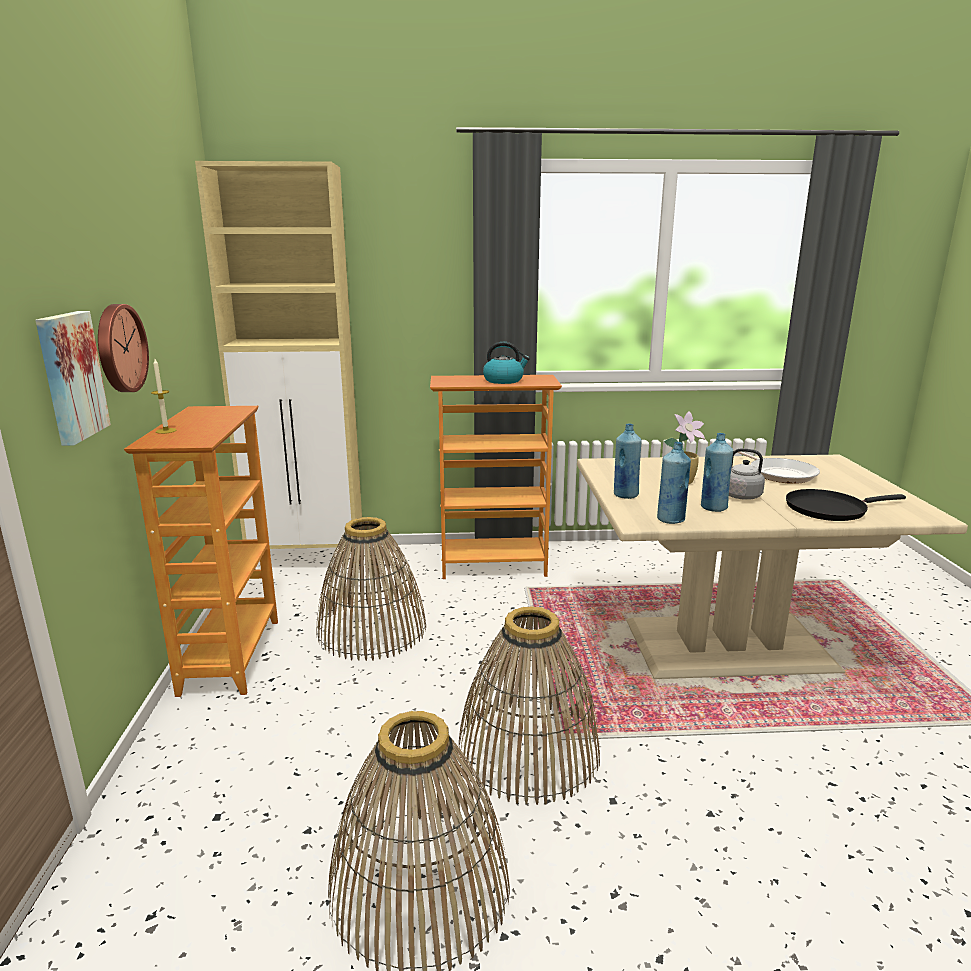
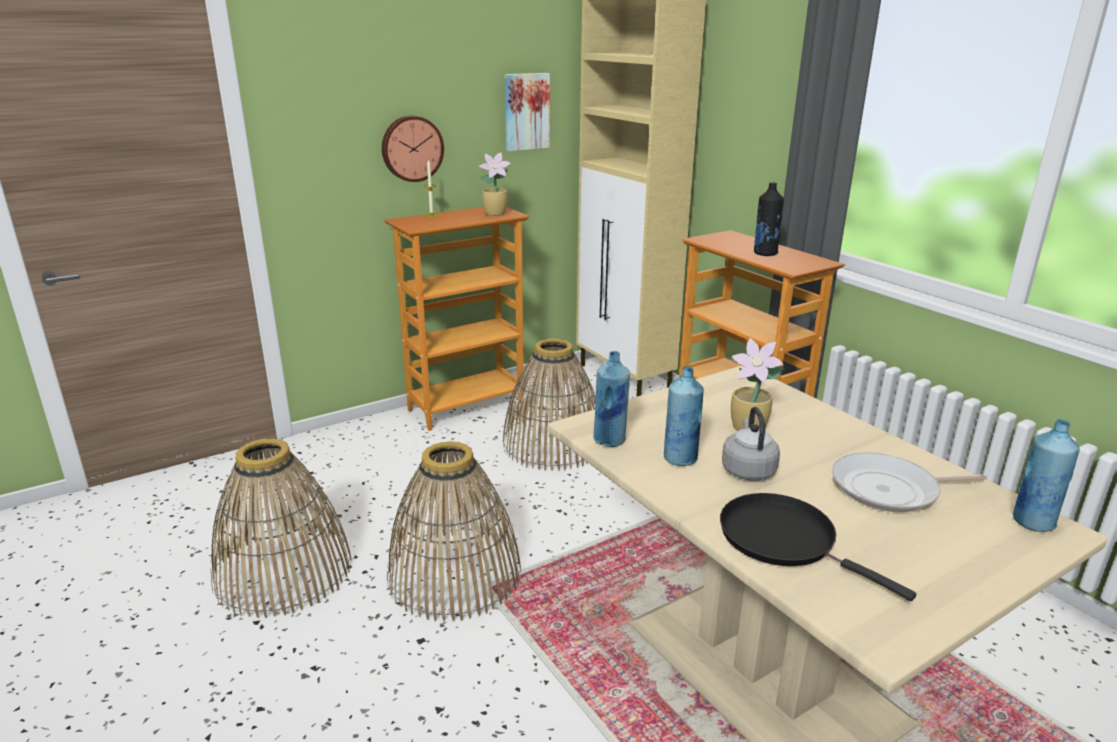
camera: 60 degrees right, 5 degrees up
(69, 376) = (339, 161): picture -> picture (526, 111)
(223, 412) = (496, 214): none -> potted plant
(504, 380) = (765, 253): kettle -> black bottle
(625, 495) = (656, 406): blue bottle -> blue bottle (1032, 522)
(780, 474) = (890, 490): frying pan -> frying pan turned 45 degrees clockwise

